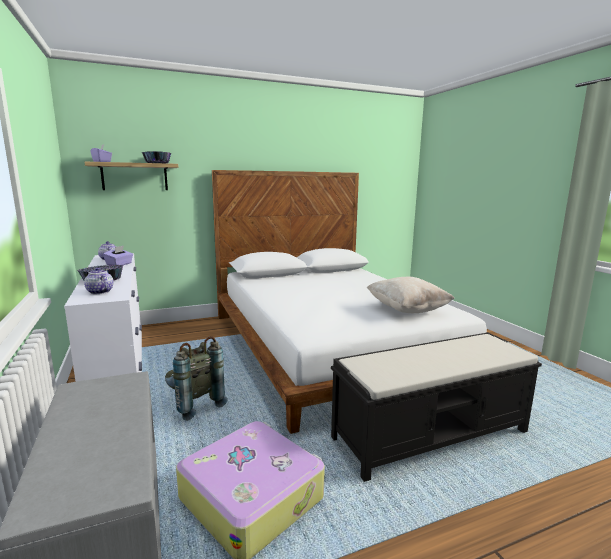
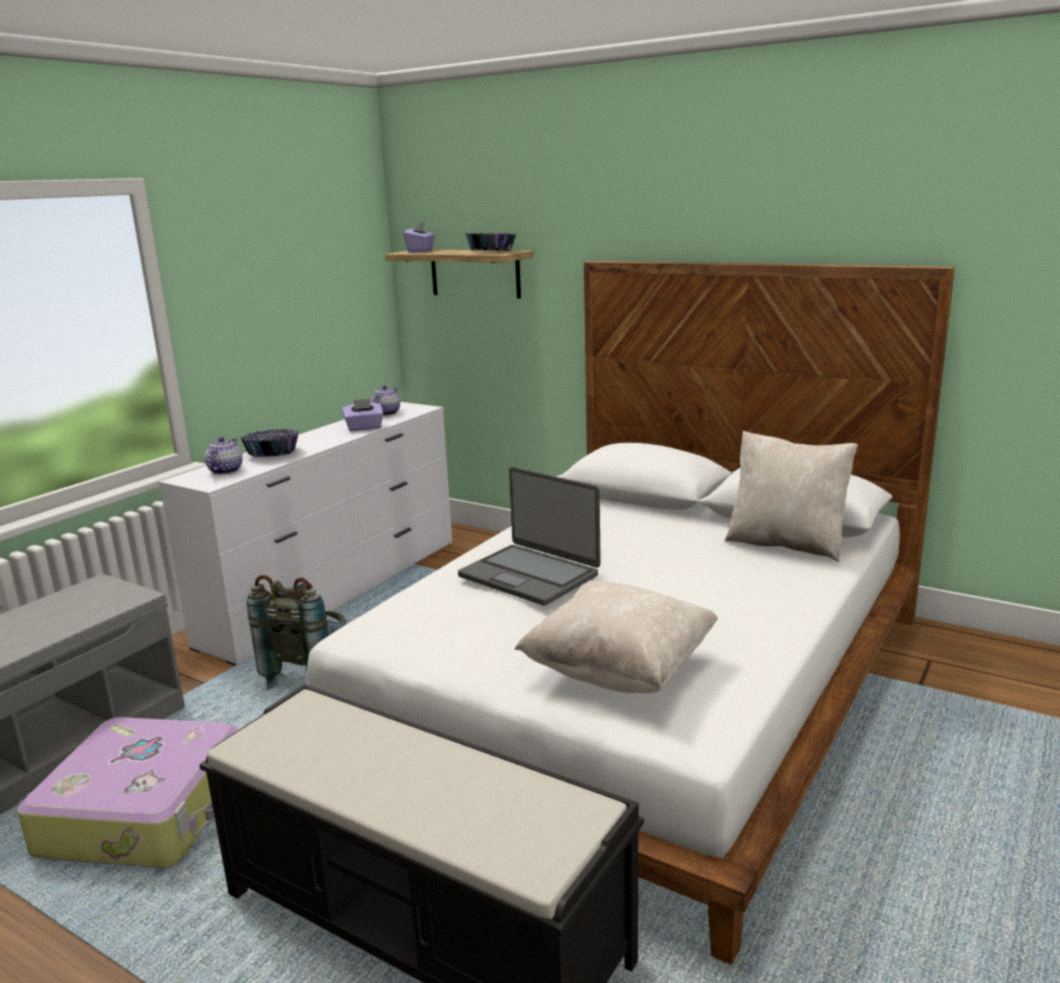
camera: 55 degrees right, 5 degrees up
(313, 299) = (530, 575): none -> laptop
(348, 274) = (786, 544): none -> beige pillow

